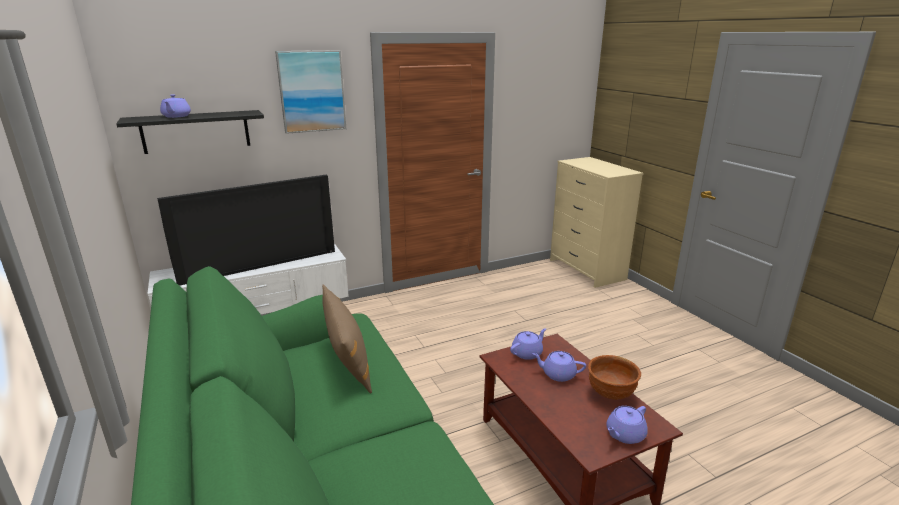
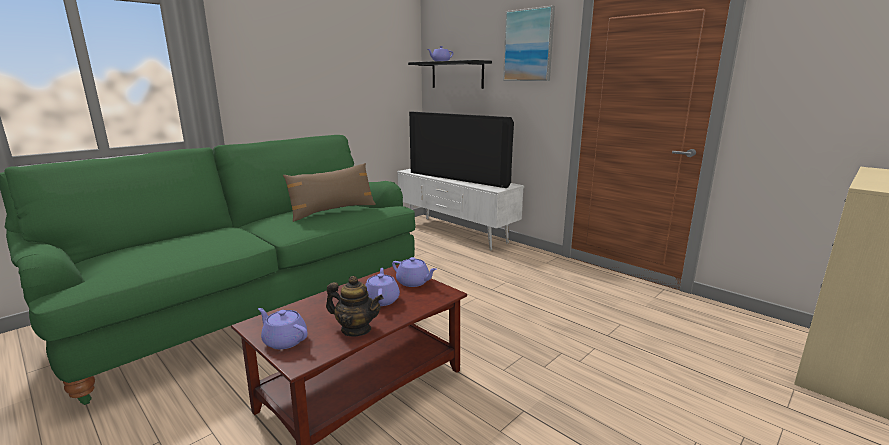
camera: 70 degrees right, 5 degrees down
(610, 394) = (356, 329): brown bowl -> teapot

